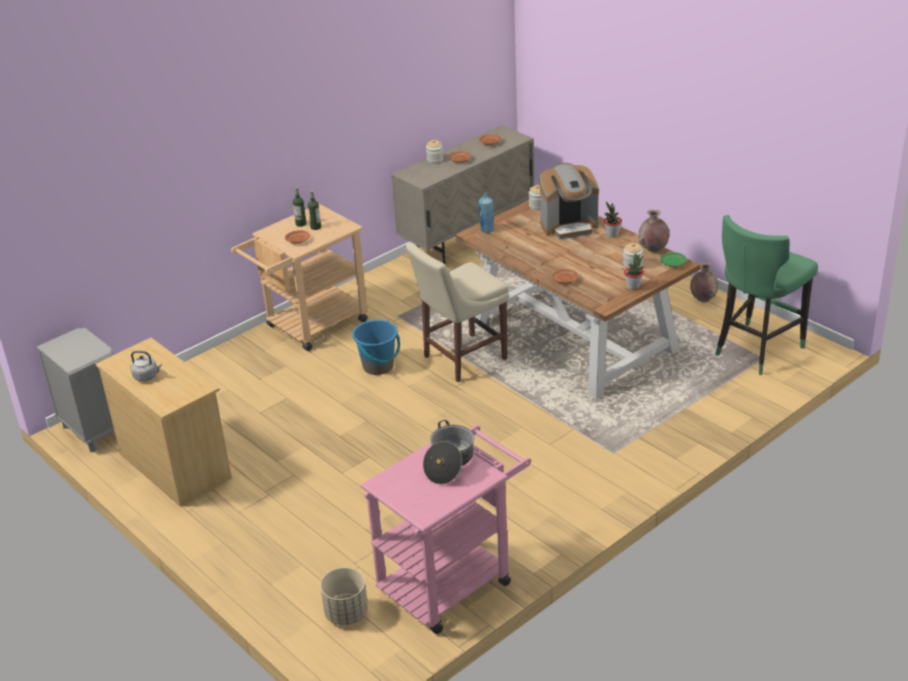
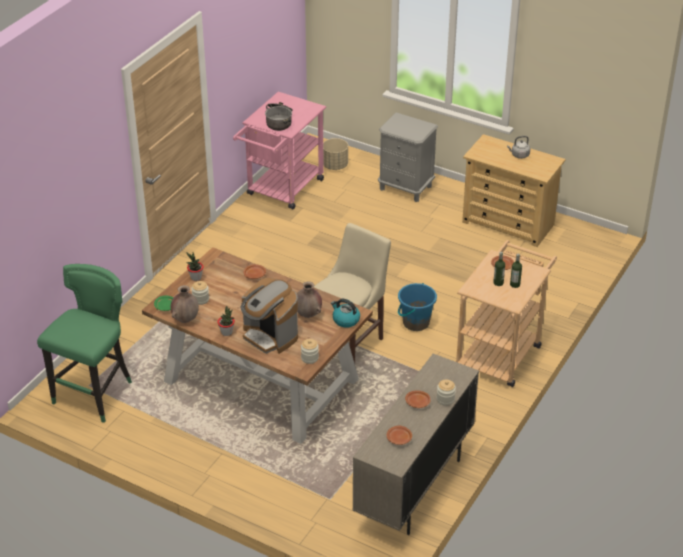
camera: 160 degrees right, 5 degrees up
(96, 430) = (589, 237): grey nightstand -> grey nightstand (406, 188)
(487, 229) = (345, 320): blue bottle -> kettle
(569, 226) = (270, 336): coffee machine -> coffee machine turned 105 degrees counterclockwise
(703, 299) = (147, 446): brown vase -> brown vase (308, 315)

